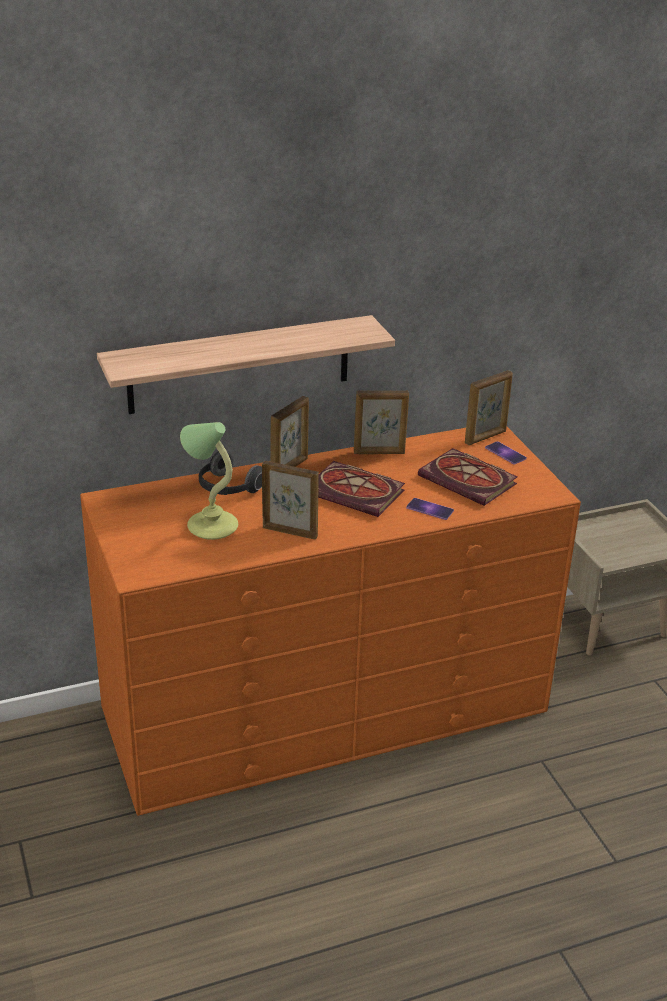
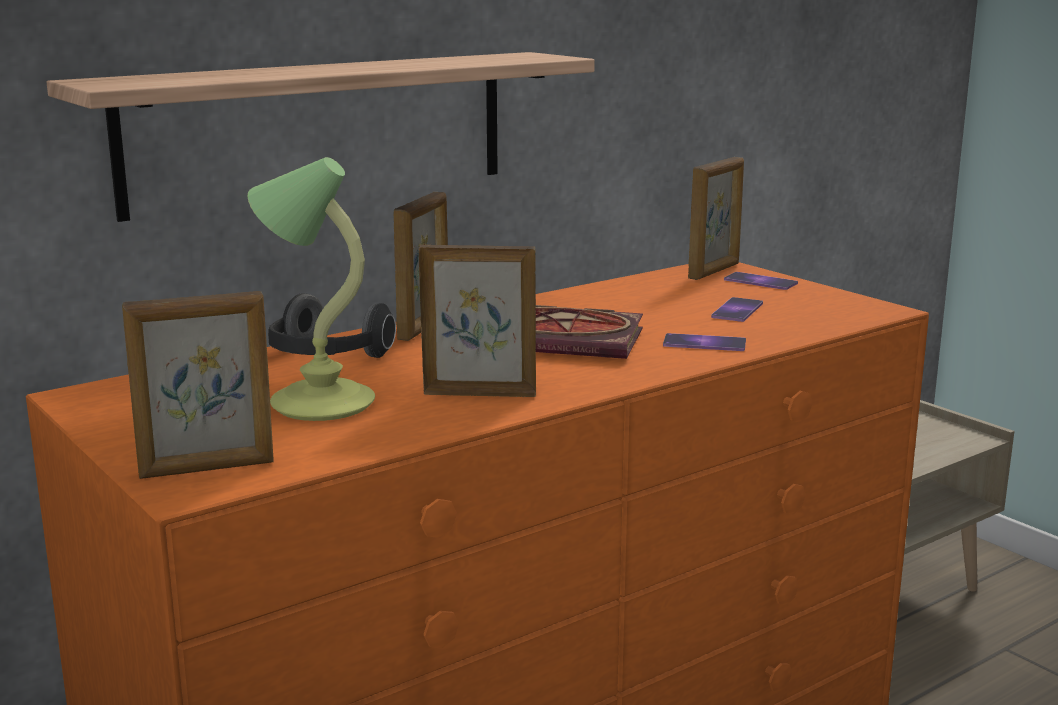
camera: 15 degrees left, 15 degrees down
(379, 453) = (564, 299): picture frame -> picture frame (207, 468)
(470, 481) = (737, 310): book -> phone

